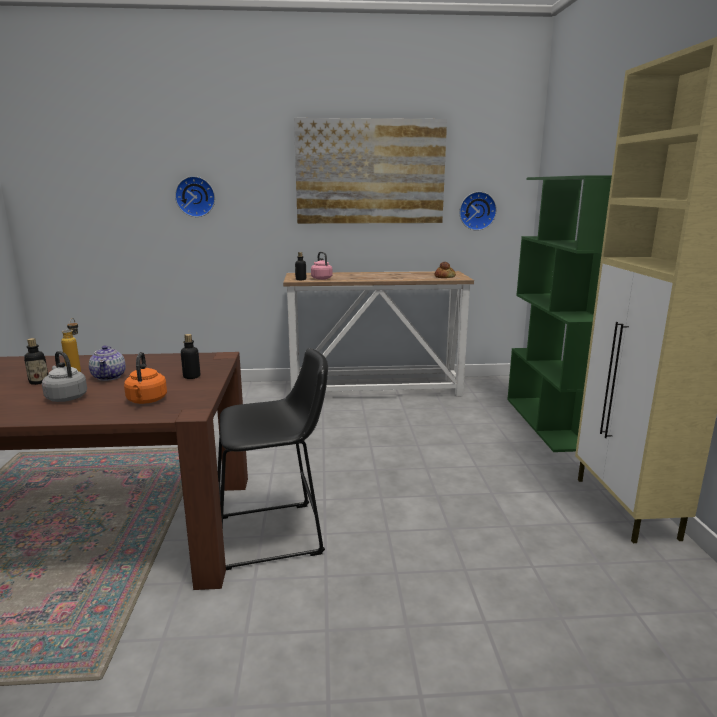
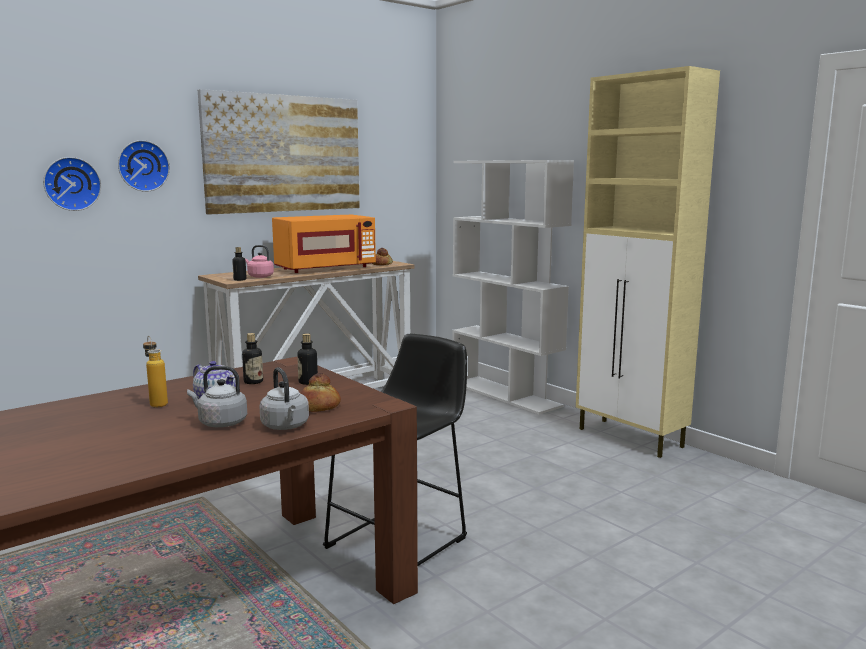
camera: 35 degrees left, 5 degrees down
(39, 382) = (140, 420): bottle -> bottle (253, 382)
(88, 412) = (286, 426): none -> grey kettle
(146, 401) = (318, 406): orange kettle -> bread
(388, 276) = (325, 268): none -> orange microwave
(477, 211) = (388, 194): wall clock -> wall clock (142, 166)
(546, 422) = (506, 394): green bookcase -> white bookcase

